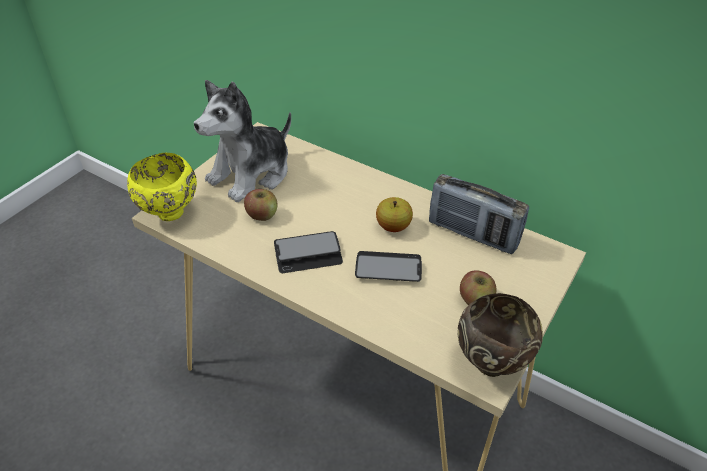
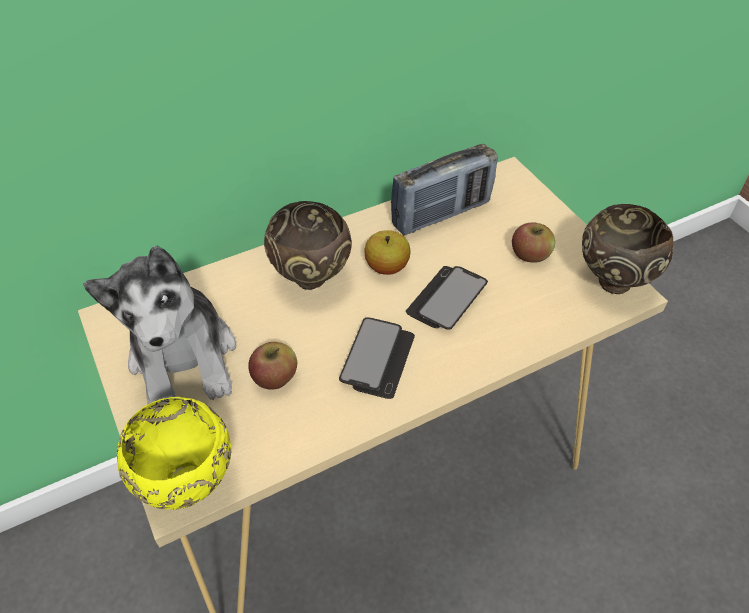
camera: 60 degrees left, 5 degrees up
(352, 197) = (312, 279): none -> brown bowl

